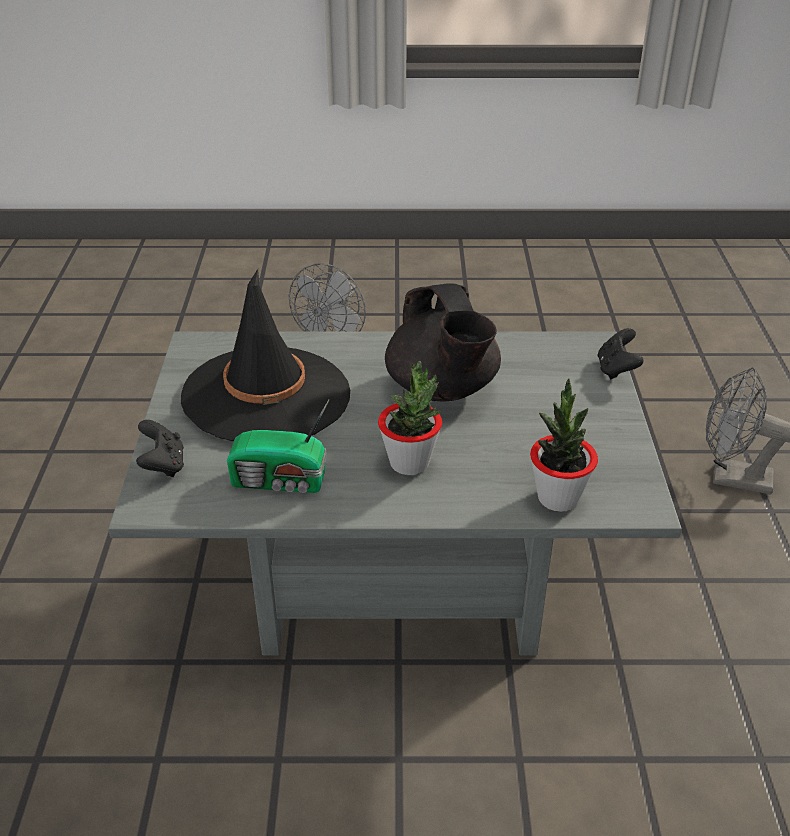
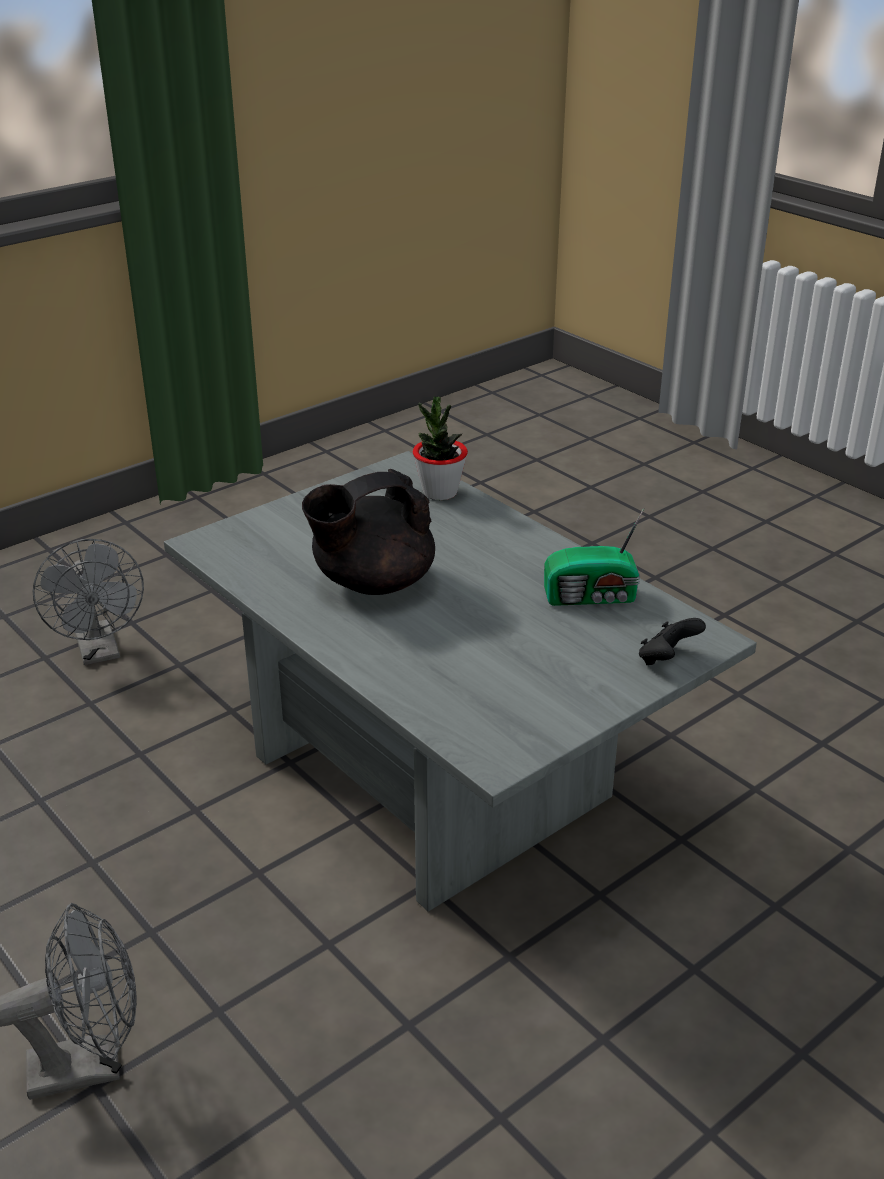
camera: 130 degrees left, 5 degrees down
(266, 395) = (507, 664): black hat -> none
(281, 481) = (593, 597): radio -> radio turned 120 degrees clockwise
(410, 463) = (488, 556): potted plant -> none
(442, 389) = (372, 583): black teapot -> black teapot turned 150 degrees counterclockwise
(616, 369) = (235, 521): black game controller -> none

